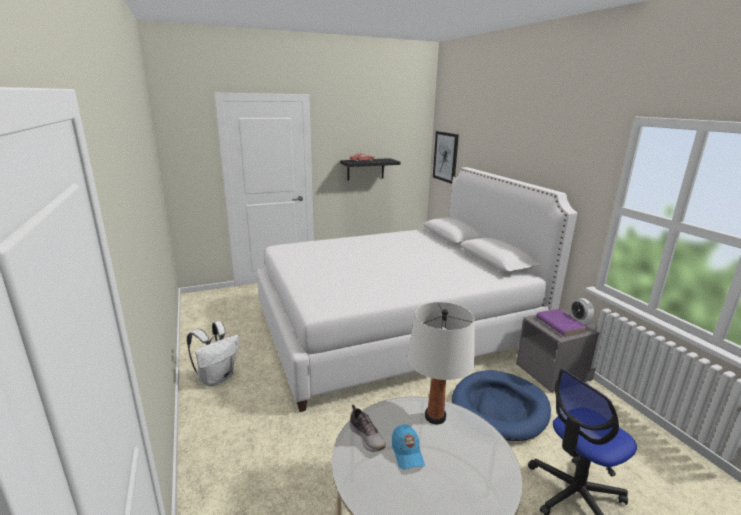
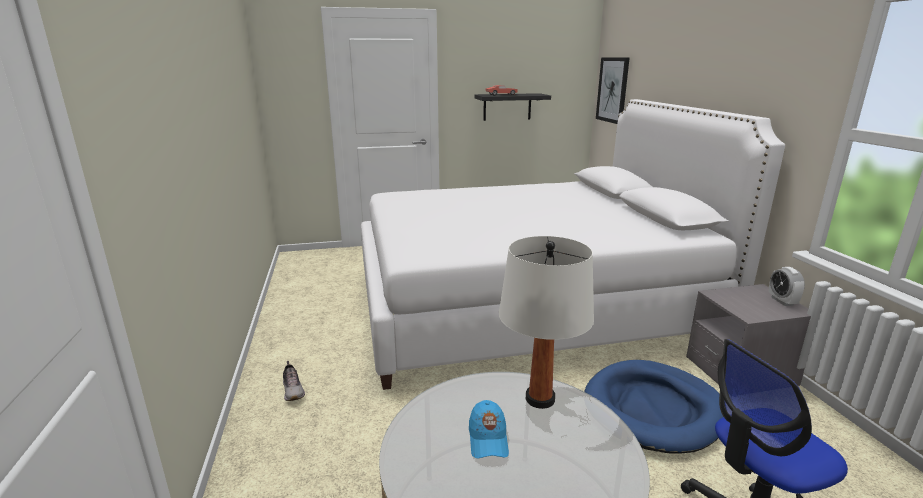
camera: 10 degrees right, 0 degrees up
(217, 377) = (295, 343): white backpack -> none
(367, 437) = (439, 414): shoe -> shoe (293, 390)
(559, 325) = (751, 303): purple book -> none

